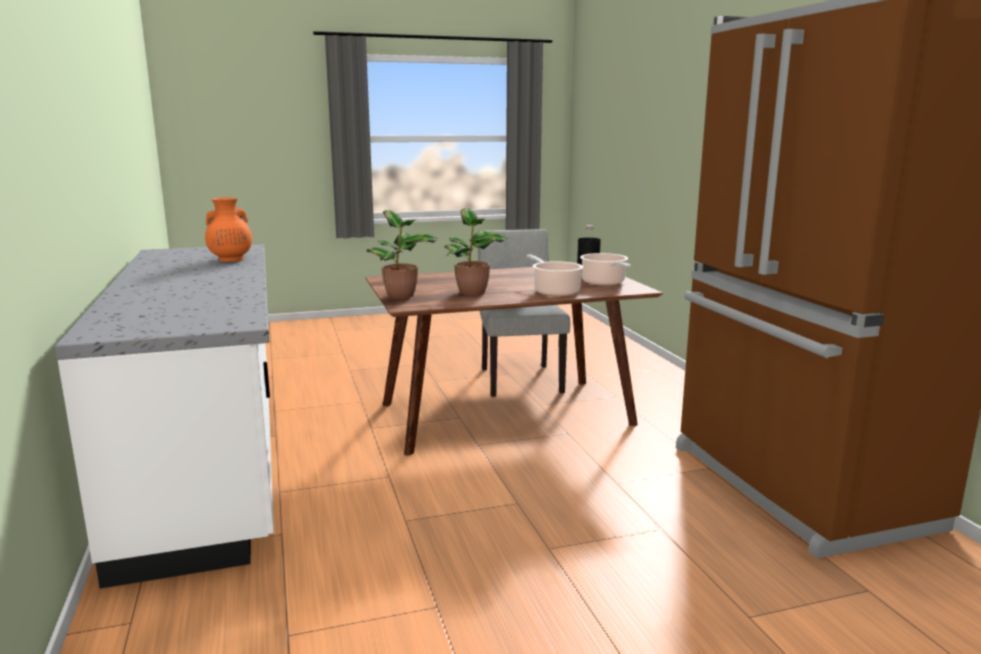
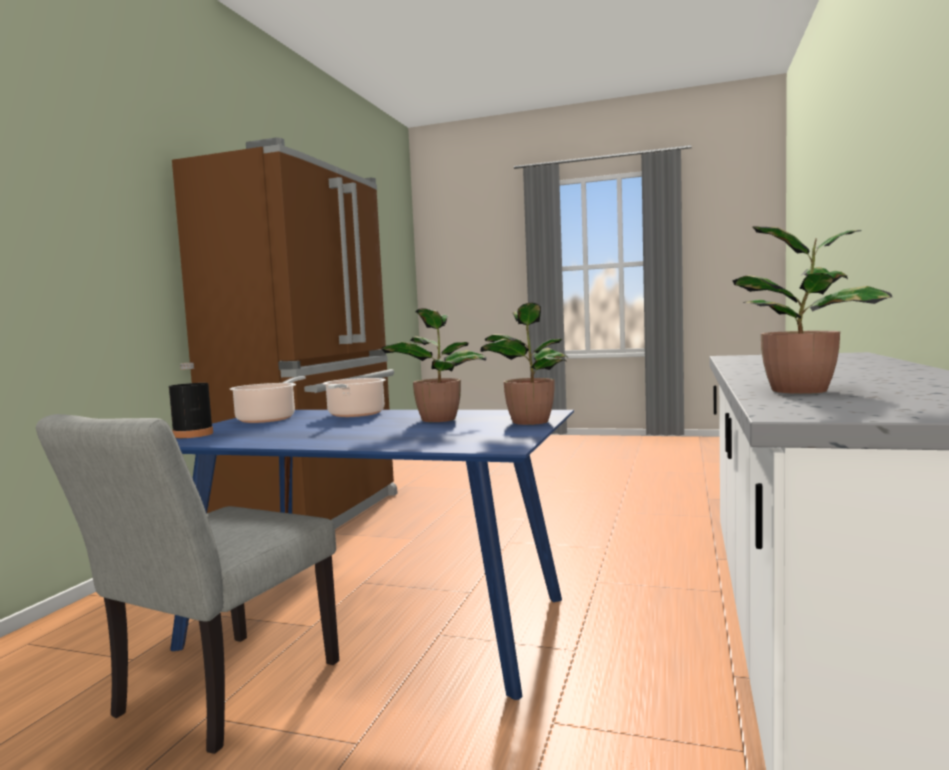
camera: 145 degrees left, 10 degrees down
(230, 259) = (803, 390): orange vase -> potted plant
(505, 415) = (379, 622): brown dining table -> blue dining table

